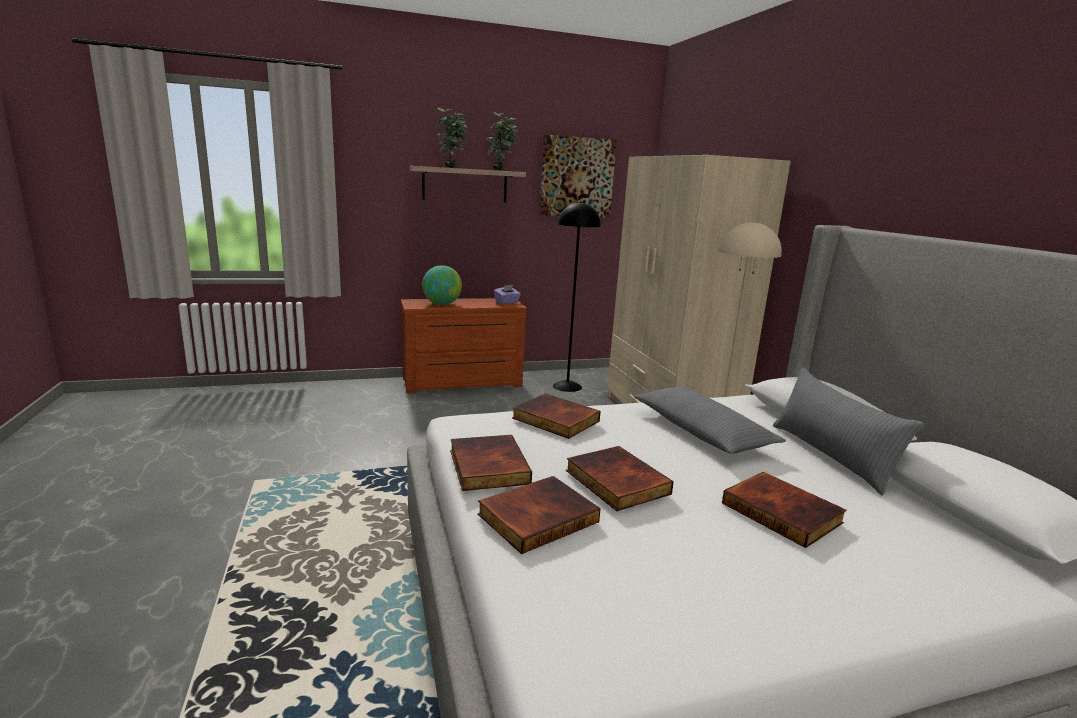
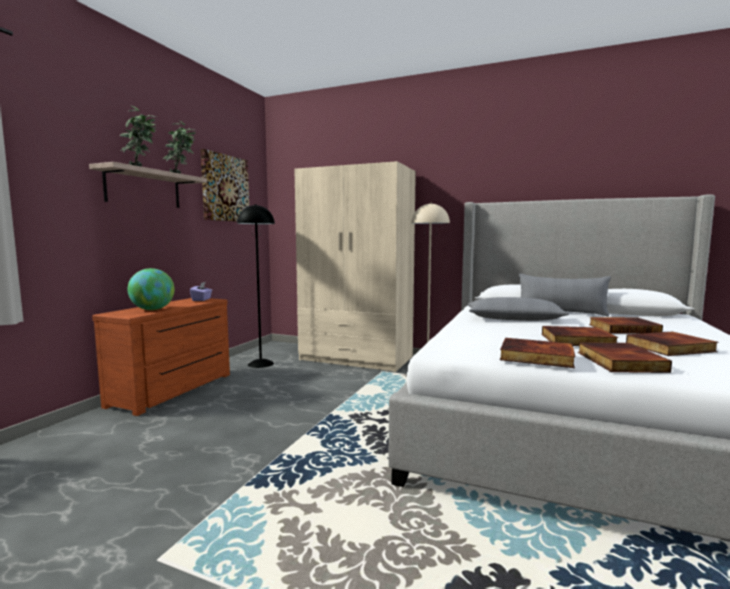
camera: 50 degrees left, 10 degrees down
(554, 420) = (471, 332): book -> book (670, 348)

